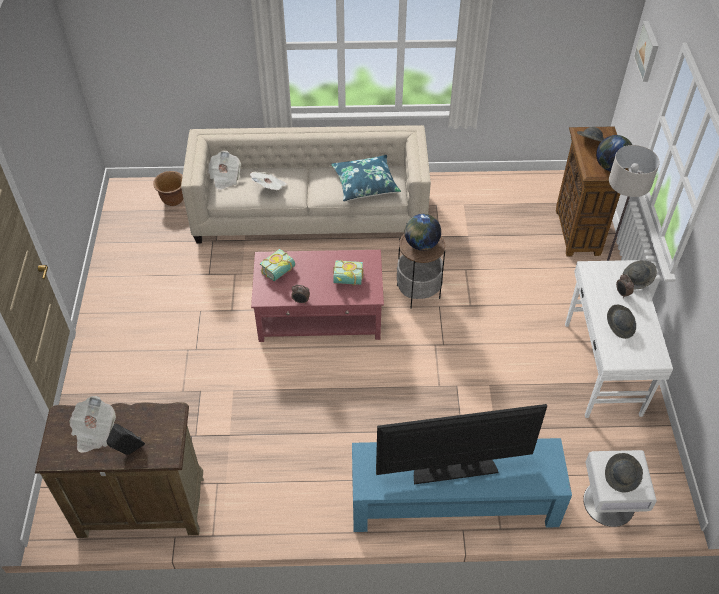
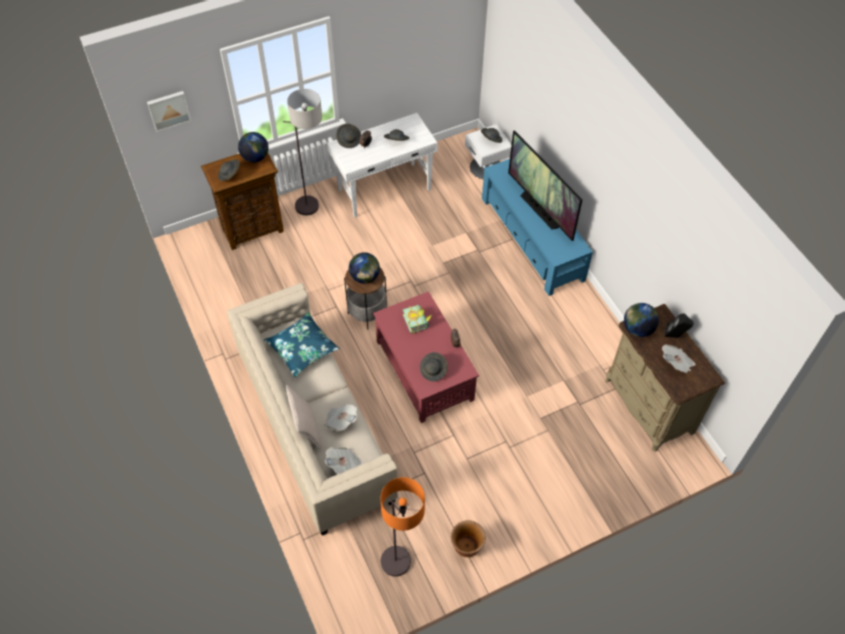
camera: 115 degrees left, 5 degrees up
(136, 229) = (401, 568): none -> orange floor lamp
(165, 417) = (637, 329): none -> globe
(173, 200) = (347, 556): brown planter -> brown planter (466, 547)
(278, 165) = (306, 429): none -> beige pillow
(280, 272) = (433, 370): book -> grey hat

